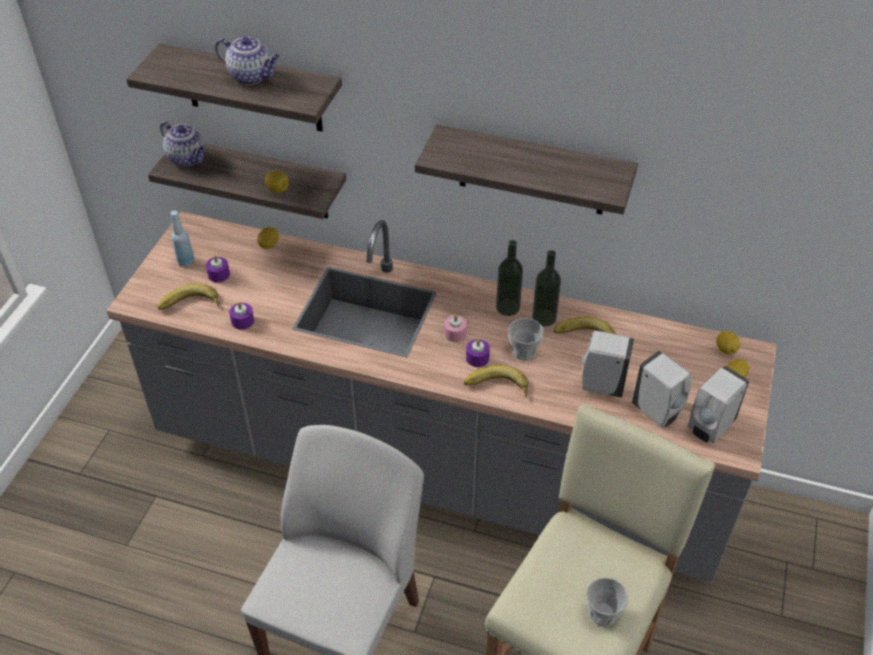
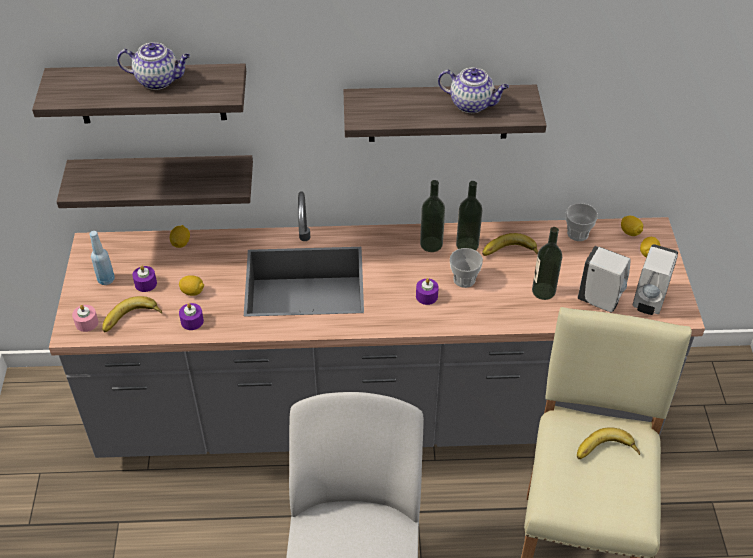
camera: 20 degrees left, 0 degrees up
(188, 158) = (89, 177): teapot -> teapot (472, 104)
(278, 189) = (195, 185): lemon -> lemon (192, 292)
(455, 333) = (396, 280): pink candle -> pink candle (86, 323)
(496, 388) = (456, 318): banana -> banana (606, 452)
(600, 385) = (543, 291): white soap dispenser -> bottle
(603, 613) = (624, 486): cup -> cup (577, 234)

